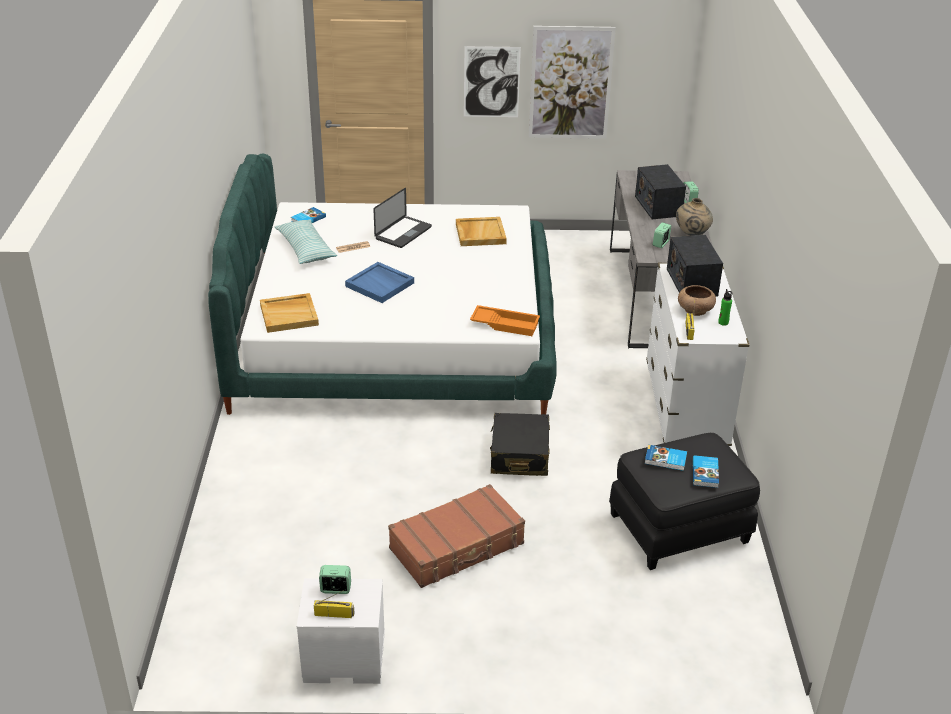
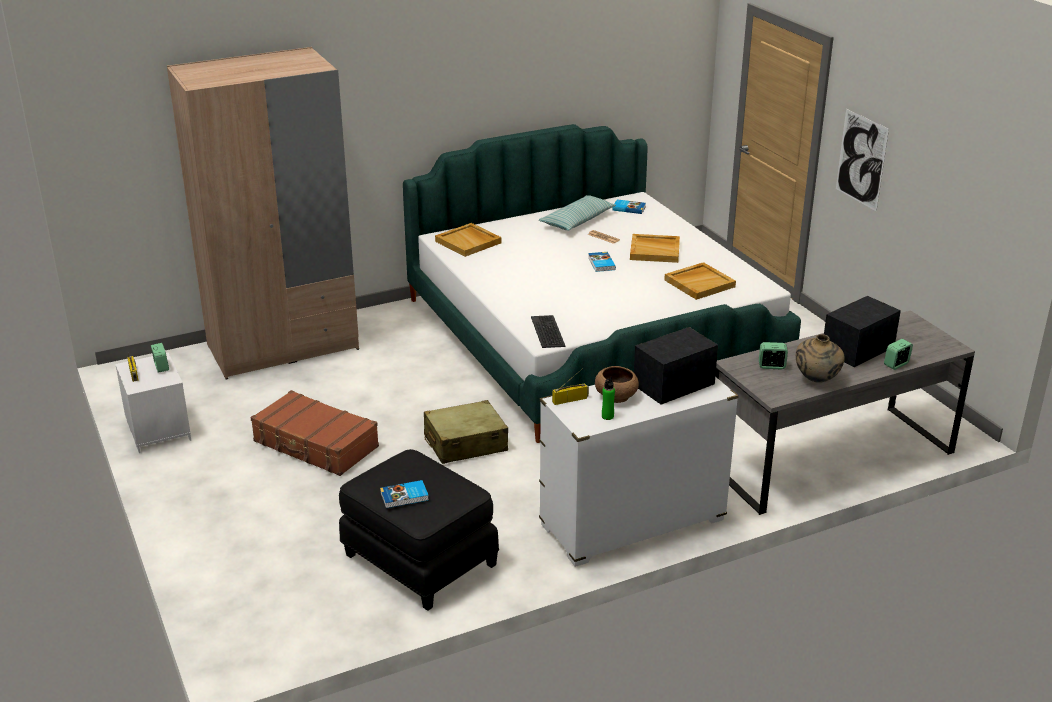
camera: 65 degrees right, 5 degrees down
(242, 525) = (283, 347): none -> beige wardrobe
(380, 284) = (554, 263): blue tray -> none
(403, 233) = (655, 250): laptop -> beige tray
(505, 324) = (548, 332): orange tray -> keyboard
(519, 455) = (465, 444): black suitcase -> beige suitcase
(570, 83) = (924, 192): picture -> none
(665, 460) = (410, 469): book -> book (601, 264)

